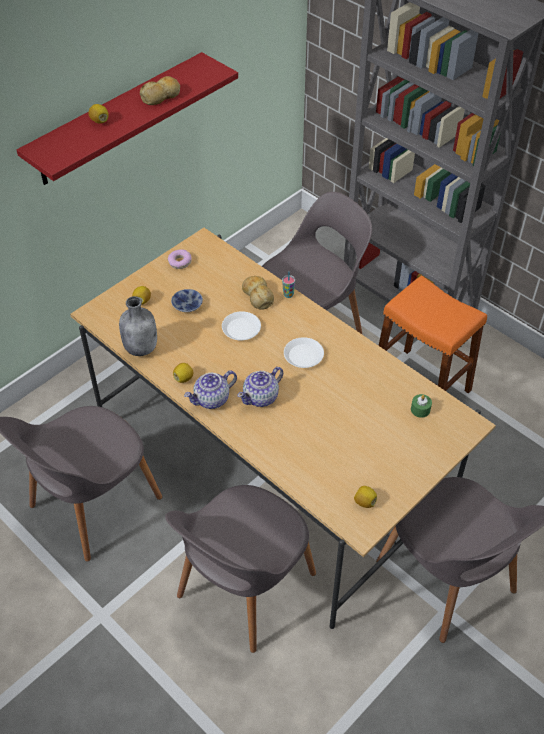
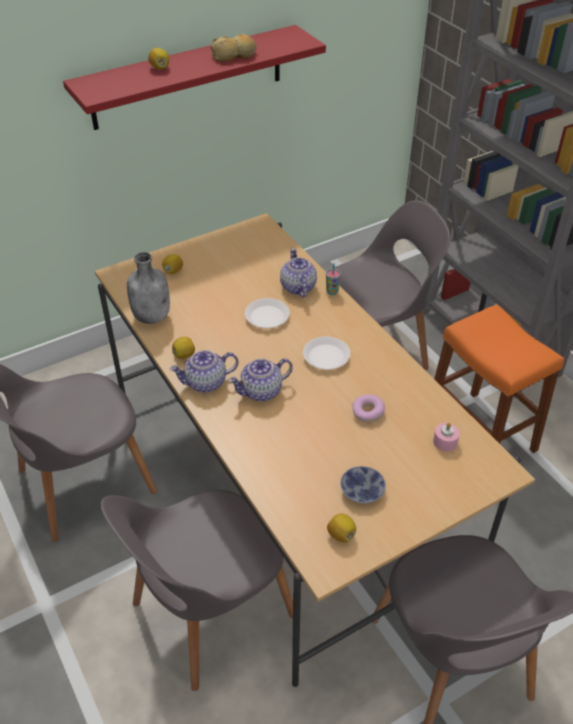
camera: 15 degrees right, 5 degrees down
(180, 262) = (227, 241): donut -> donut (367, 412)
(186, 306) = (217, 284): bowl -> bowl (360, 491)
(257, 296) = (297, 287): bread -> teapot
(420, 409) = (445, 442): green candle -> pink candle

